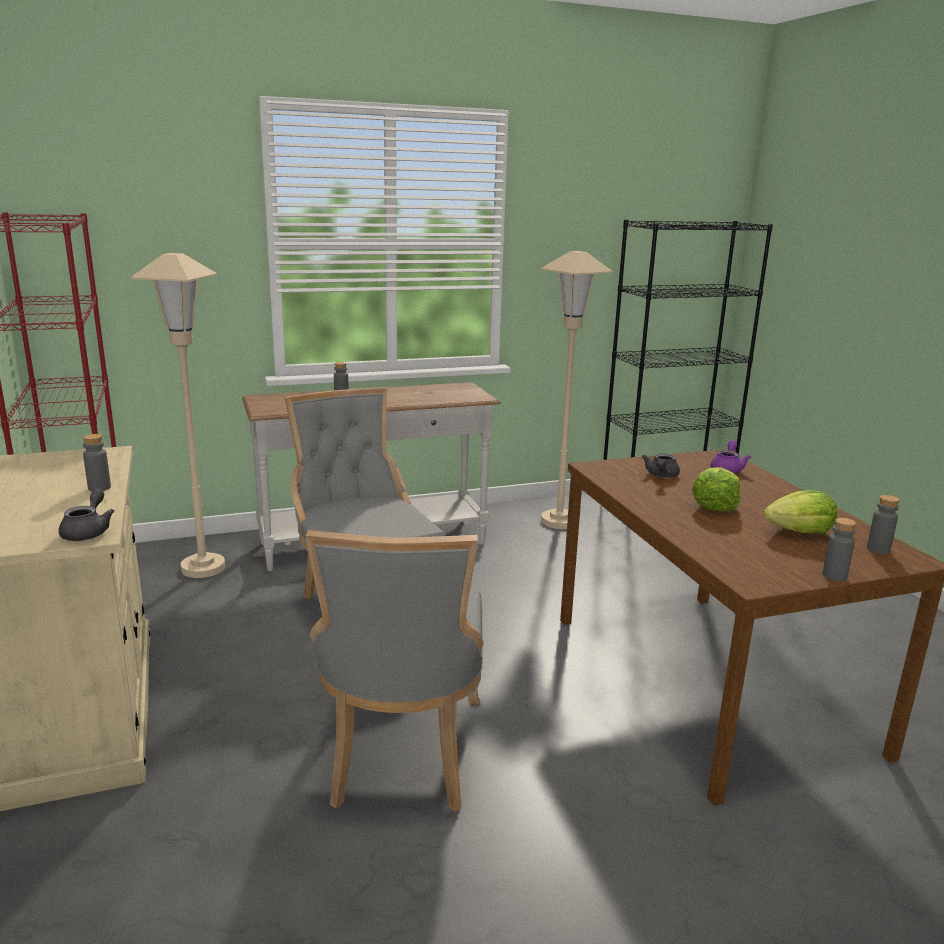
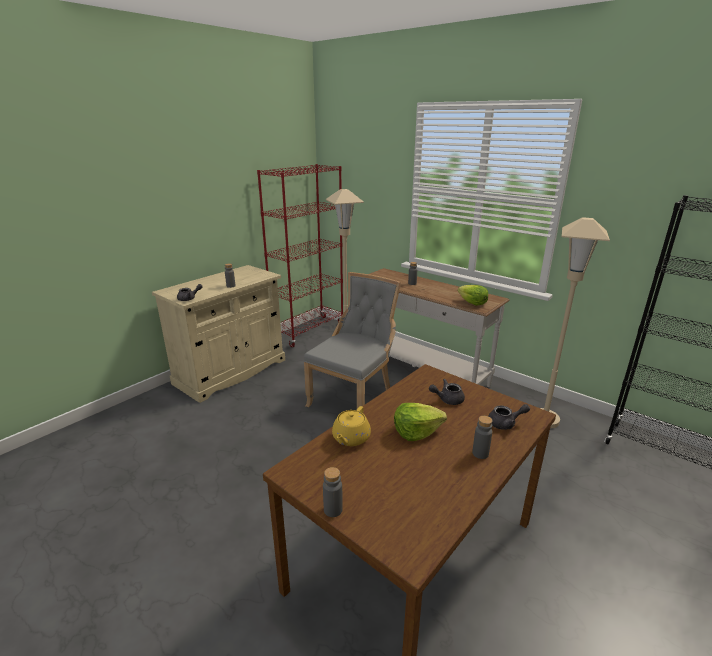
camera: 60 degrees right, 5 degrees up
(402, 755) = (251, 455): grey chair -> none
(704, 537) = (350, 438): none -> yellow teapot
(727, 469) = (505, 423): purple teapot -> grey teapot
(799, 532) = (406, 480): lettuce -> lettuce (472, 303)
(878, 549) = (413, 531): grey bottle -> grey bottle (480, 453)

